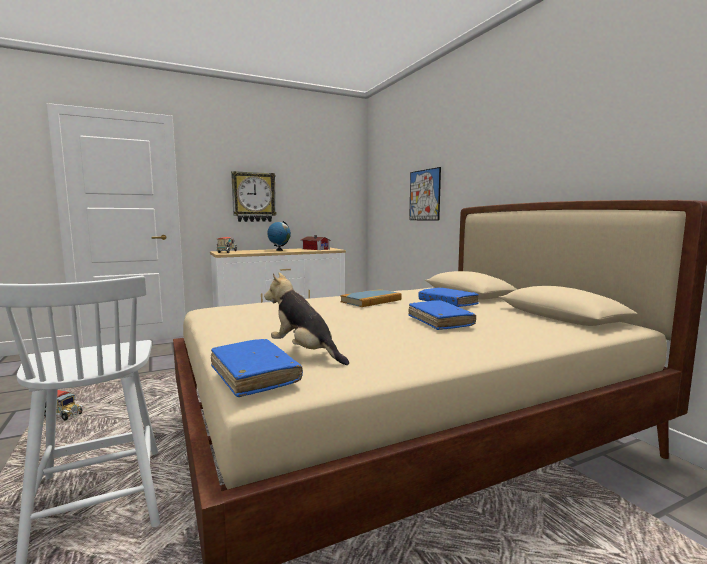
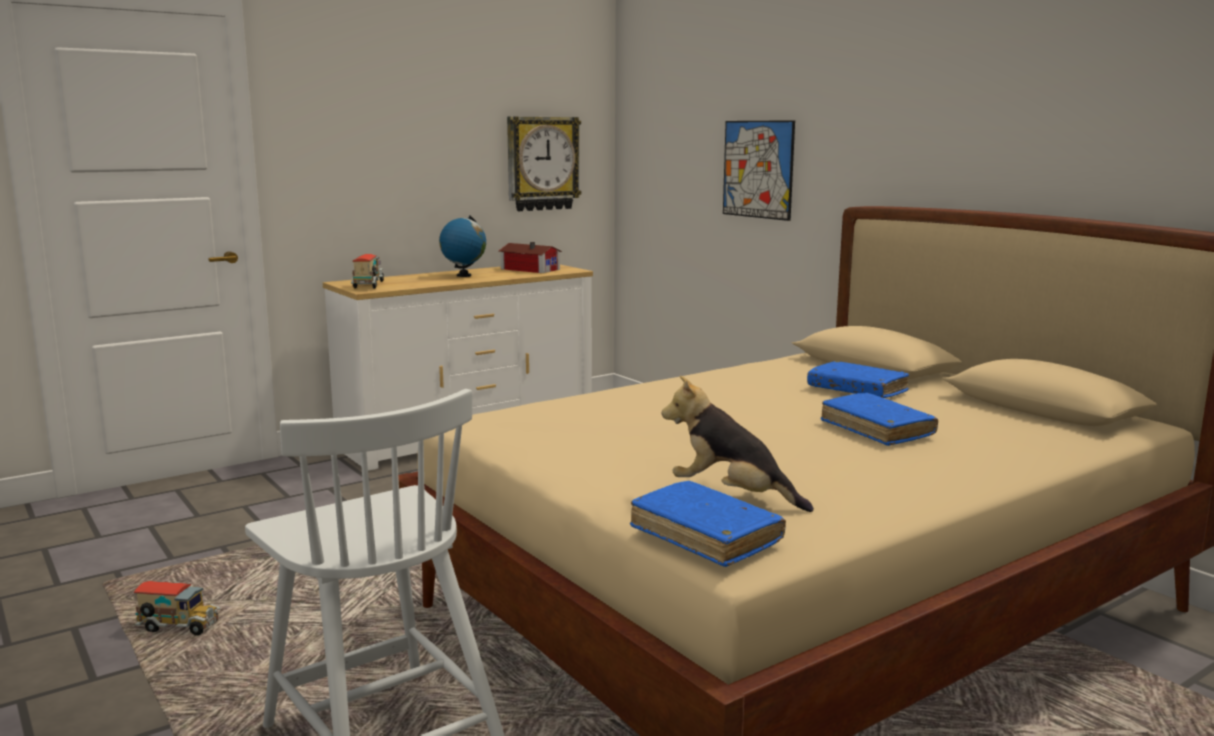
camera: 10 degrees left, 5 degrees up
(253, 197) = (403, 165): wall clock -> wall clock (542, 163)
(371, 301) = (731, 391): book -> none

